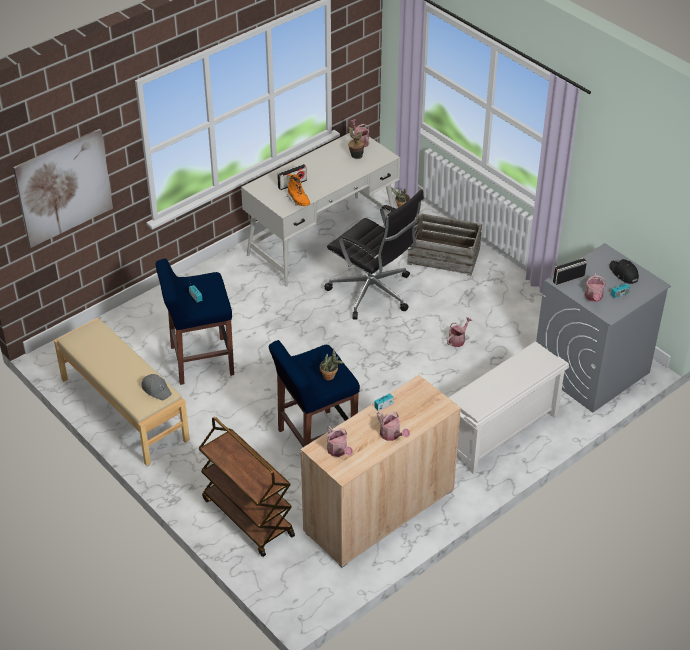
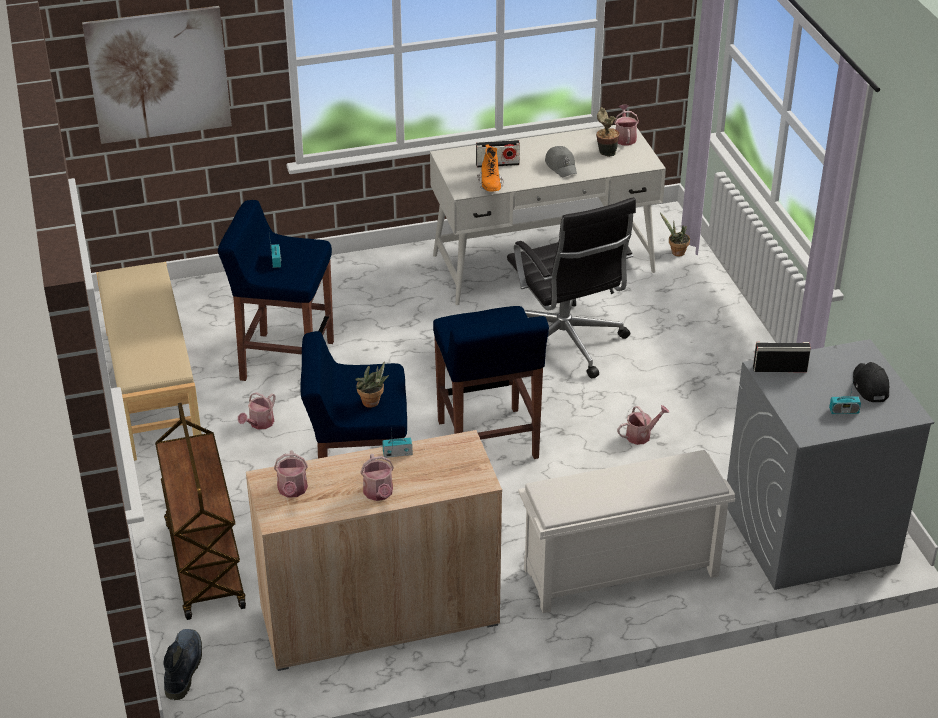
camera: 25 degrees right, 5 degrees down
(156, 389) = (167, 361): grey cap -> grey cap (561, 166)
(281, 587) = (183, 667): none -> boot
(368, 374) = (488, 441): none -> blue stool
(443, 257) = (693, 327): crate -> none
(593, 298) = (800, 404): watering can -> watering can (259, 424)

